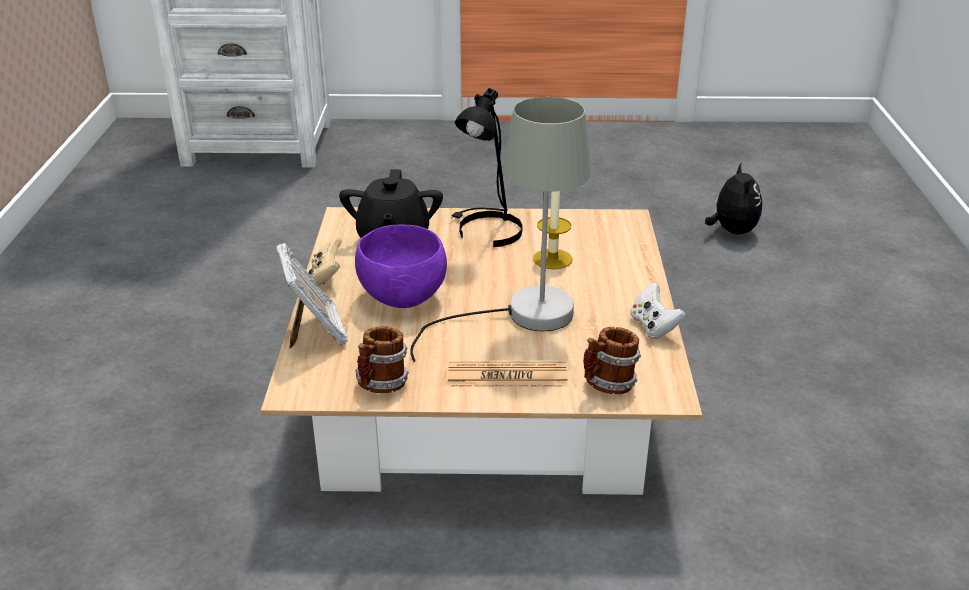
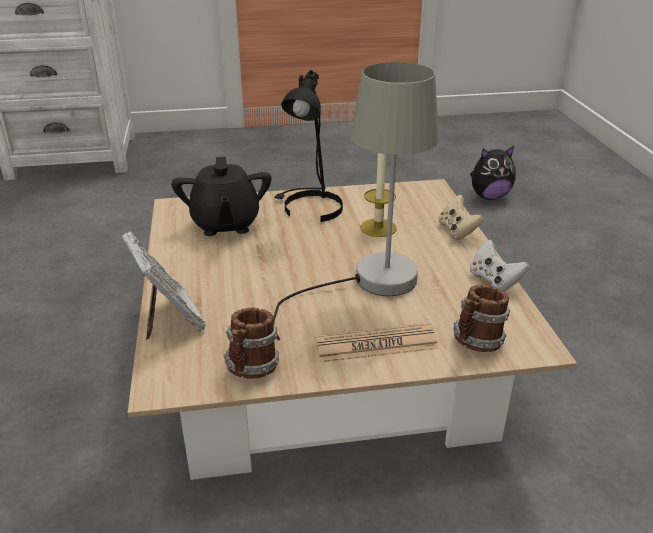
camera: 10 degrees left, 0 degrees up
(326, 276) = (169, 263): beige game controller -> beige game controller (457, 231)
(402, 297) = (249, 276): purple bowl -> none
(731, 231) = (489, 196): plush toy -> plush toy turned 90 degrees clockwise

